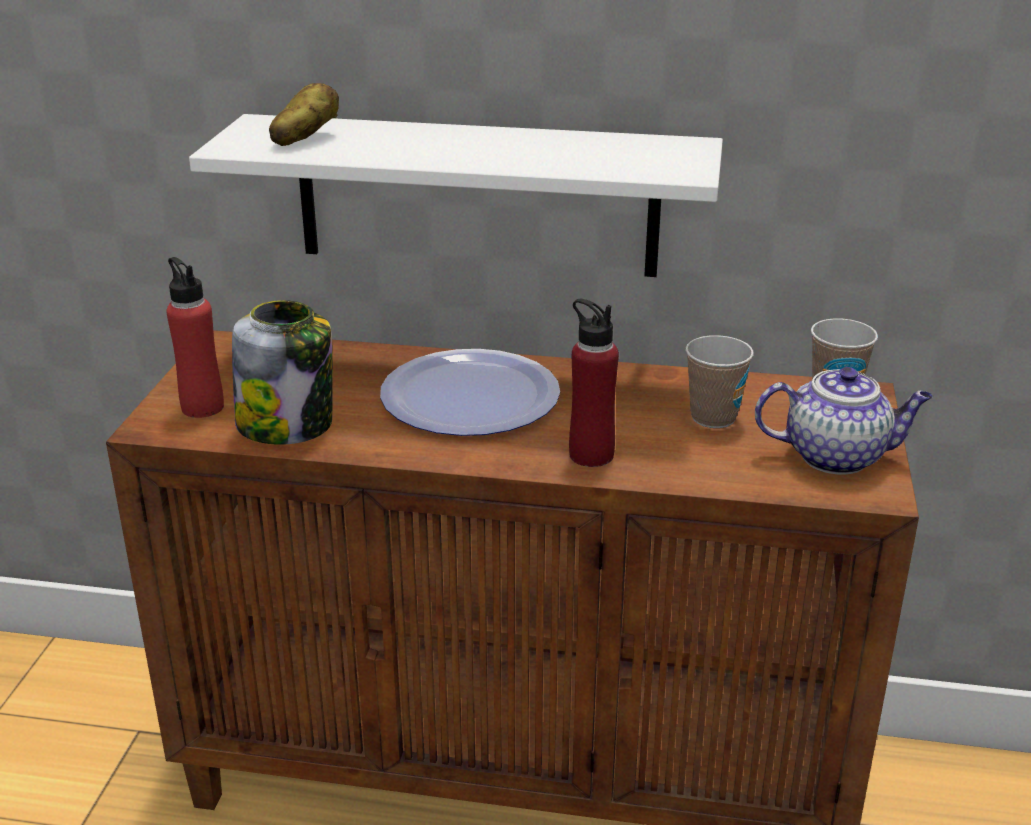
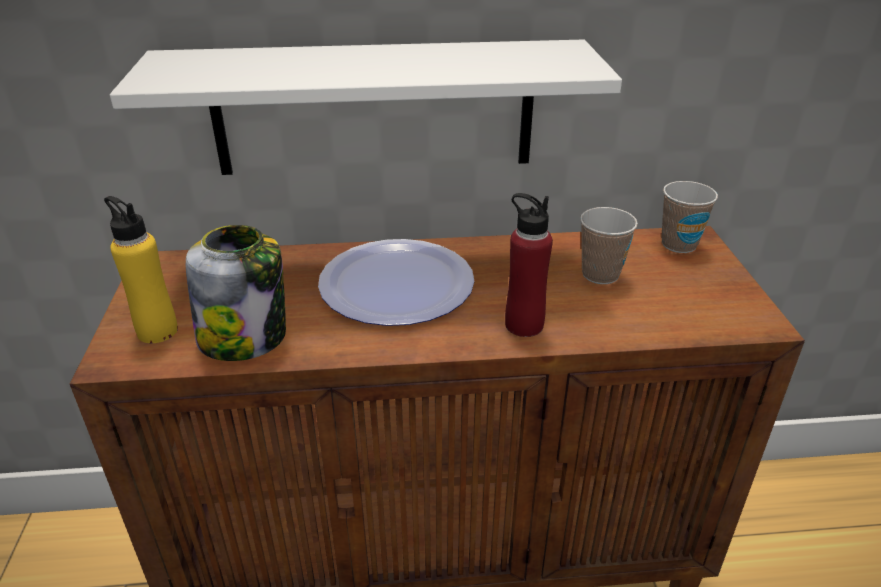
camera: 15 degrees left, 5 degrees up
(202, 407) = (157, 331): red bottle -> yellow bottle
(304, 139) = (220, 68): potato -> none
(837, 456) = (712, 295): teapot -> none

